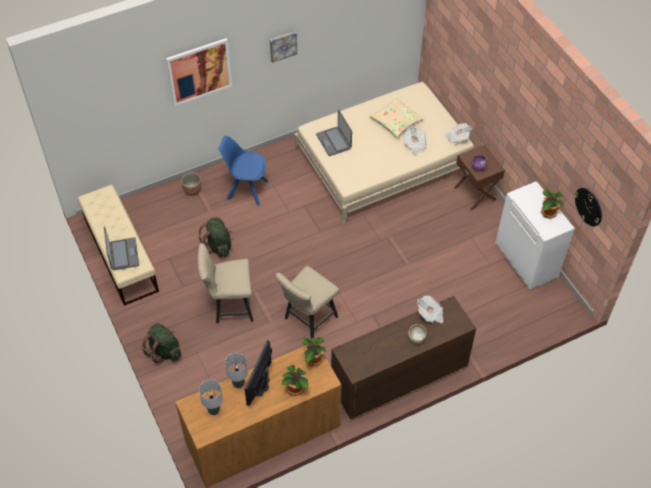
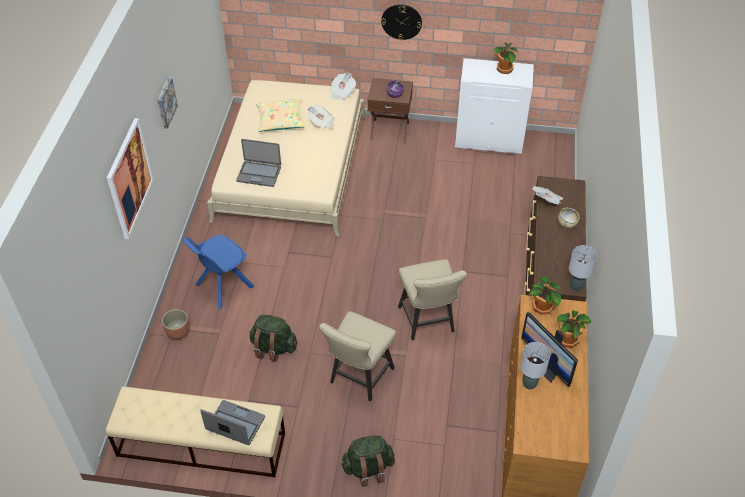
camera: 55 degrees left, 5 degrees down
(214, 410) = (549, 422): grey table lamp -> grey table lamp (576, 286)
(588, 206) = (545, 29): wall clock -> wall clock (401, 21)

